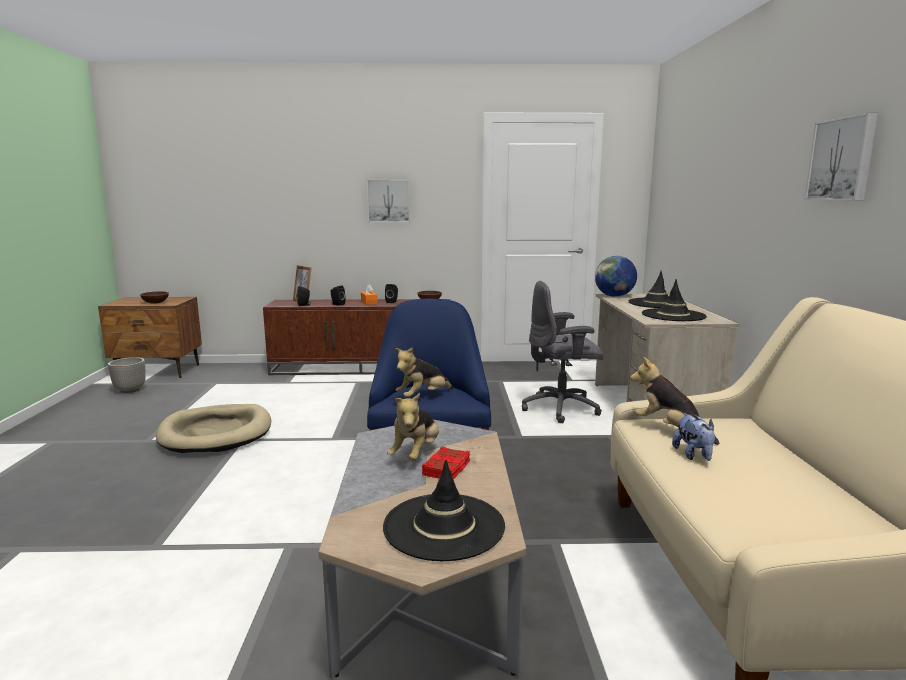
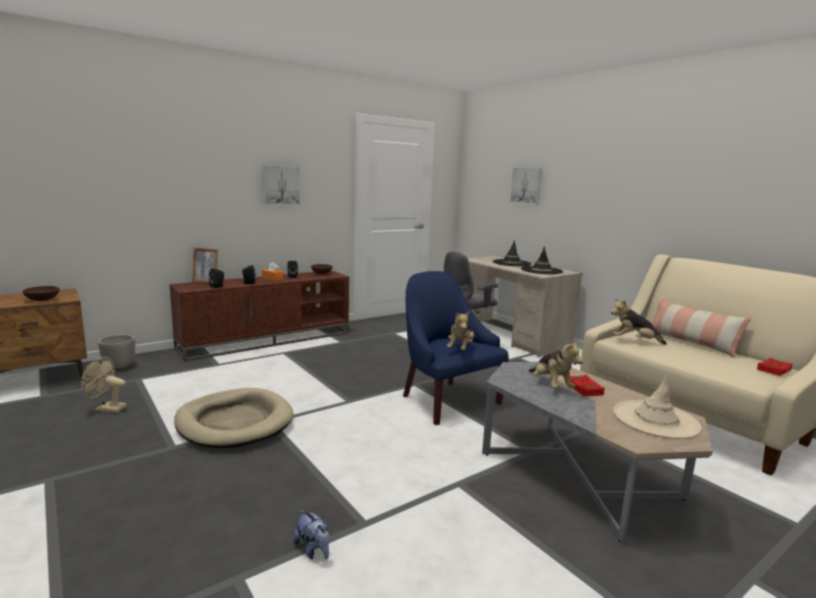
camera: 35 degrees left, 0 degrees up
(130, 390) = (42, 405): planter -> planter (119, 367)
(159, 401) = (106, 408): none -> beige fan
(444, 526) = (655, 419): black hat -> beige hat
(614, 296) = (475, 259): globe -> none
(694, 455) = (670, 352): plush toy -> plush toy (313, 550)
(775, 452) = (691, 343): none -> pillow
(843, 159) = (668, 176): picture -> picture (527, 185)
(845, 526) = (774, 370): none -> red book

